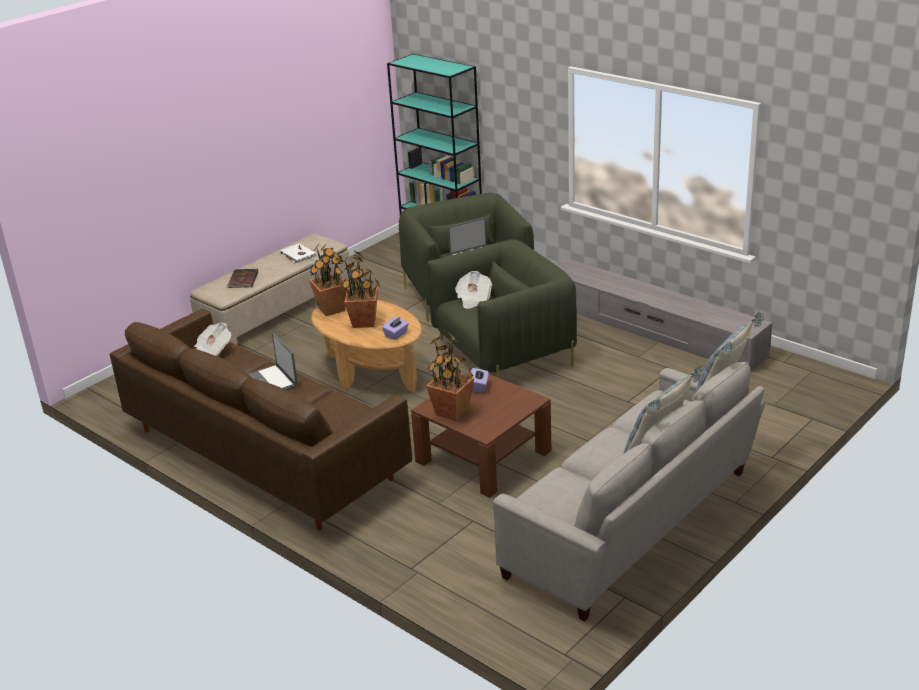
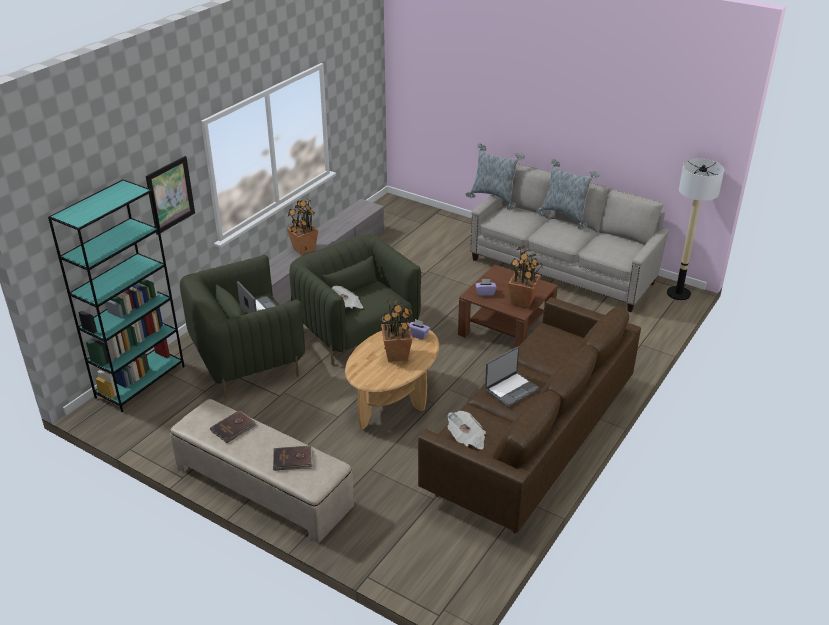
camera: 100 degrees left, 5 degrees up
(298, 255) = (234, 428): white book -> brown book
(332, 309) = (371, 377): potted plant -> potted plant (303, 249)
(522, 116) = (170, 195): none -> picture
(549, 646) = (678, 293): none -> floor lamp

